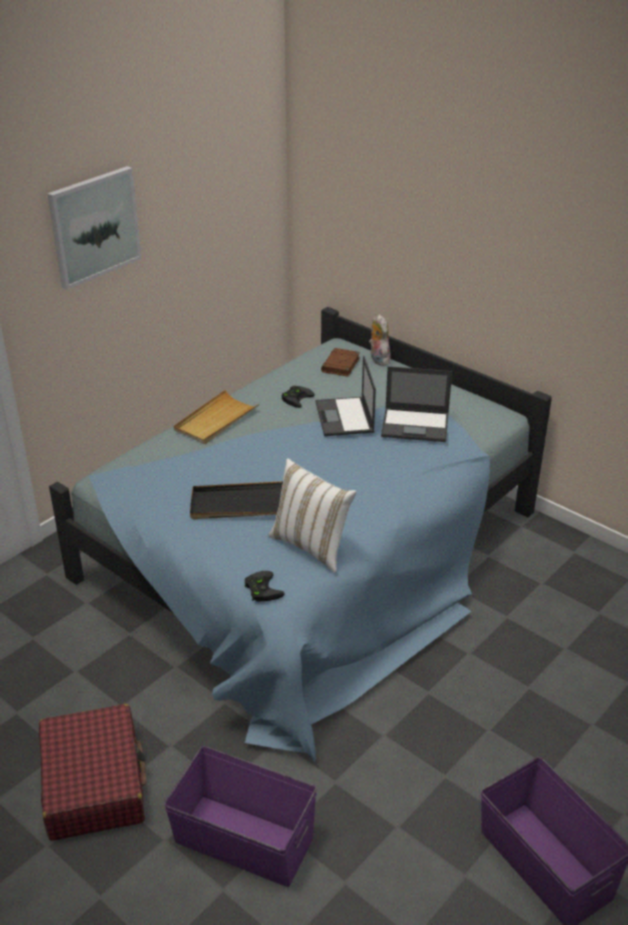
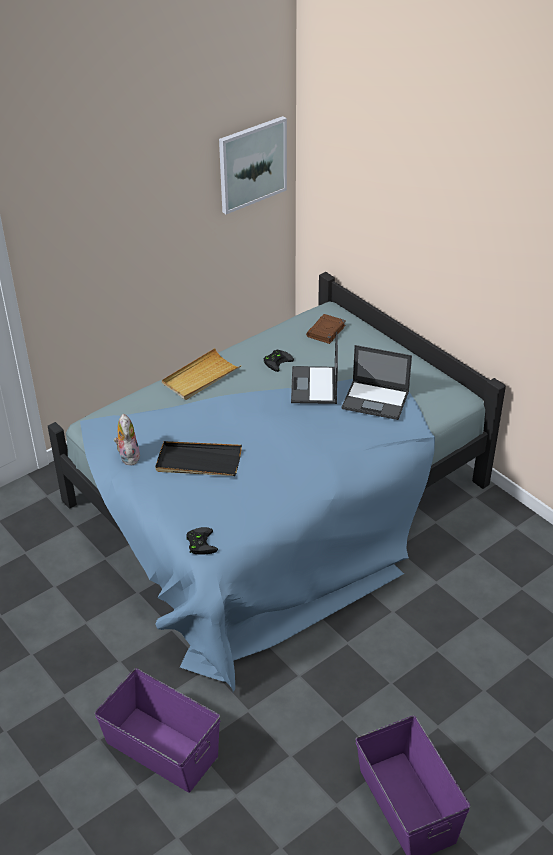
camera: 10 degrees right, 5 degrees up
(94, 226) = (102, 201): picture -> picture (252, 164)
(94, 783) = (51, 684): red suitcase -> none
(312, 546) = (252, 508): white pillow -> none
(378, 359) = (362, 328): plush toy -> plush toy (128, 456)

